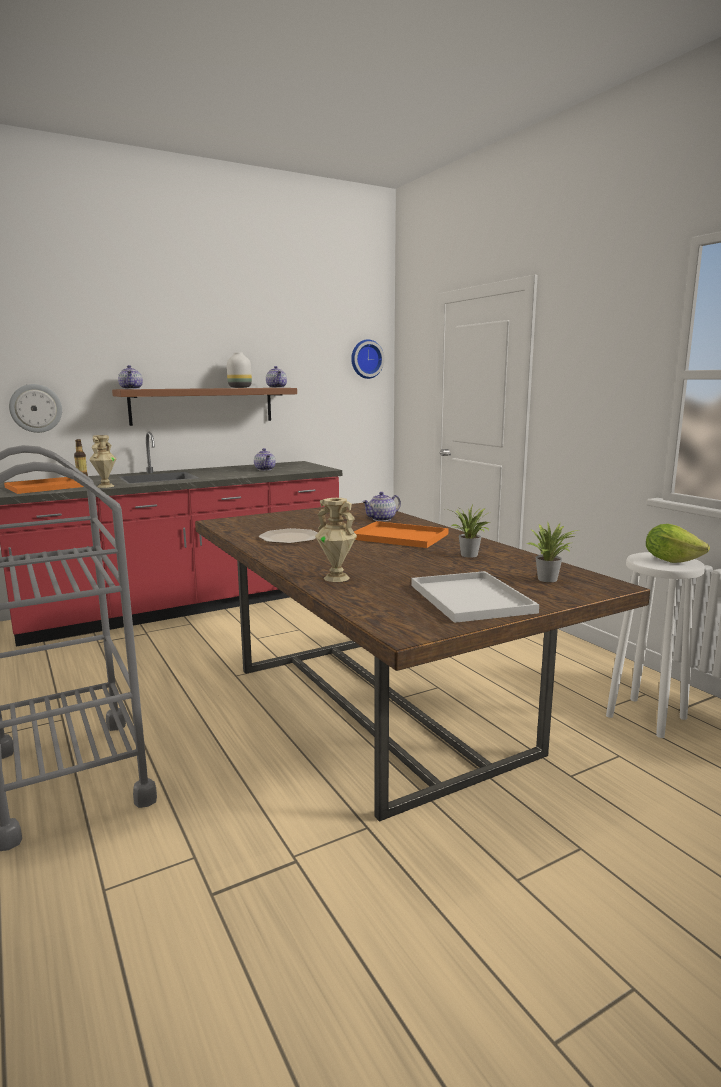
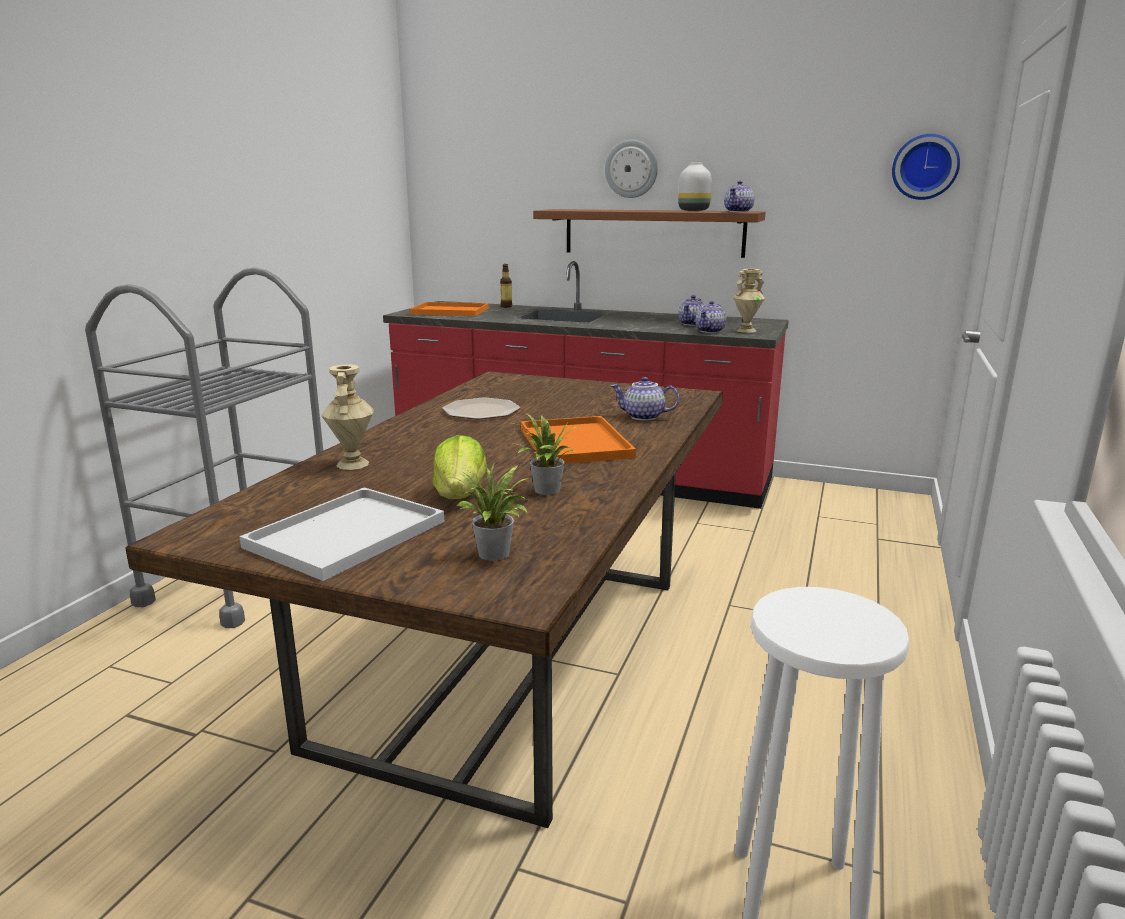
camera: 50 degrees right, 5 degrees up
(36, 408) = (480, 227): wall clock -> wall clock (631, 169)
(105, 486) = (486, 318): beige vase -> beige vase (746, 330)
(131, 389) = (563, 209): teapot -> teapot (710, 331)
(671, 560) = (838, 625): lettuce -> lettuce (461, 494)

